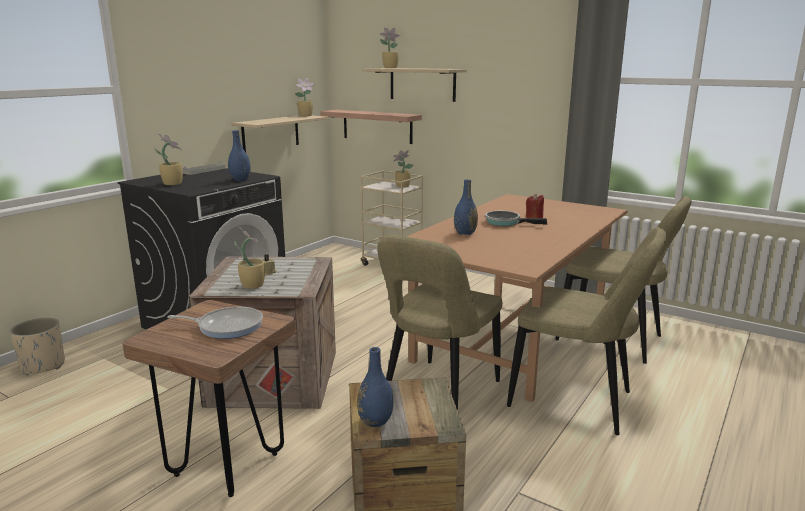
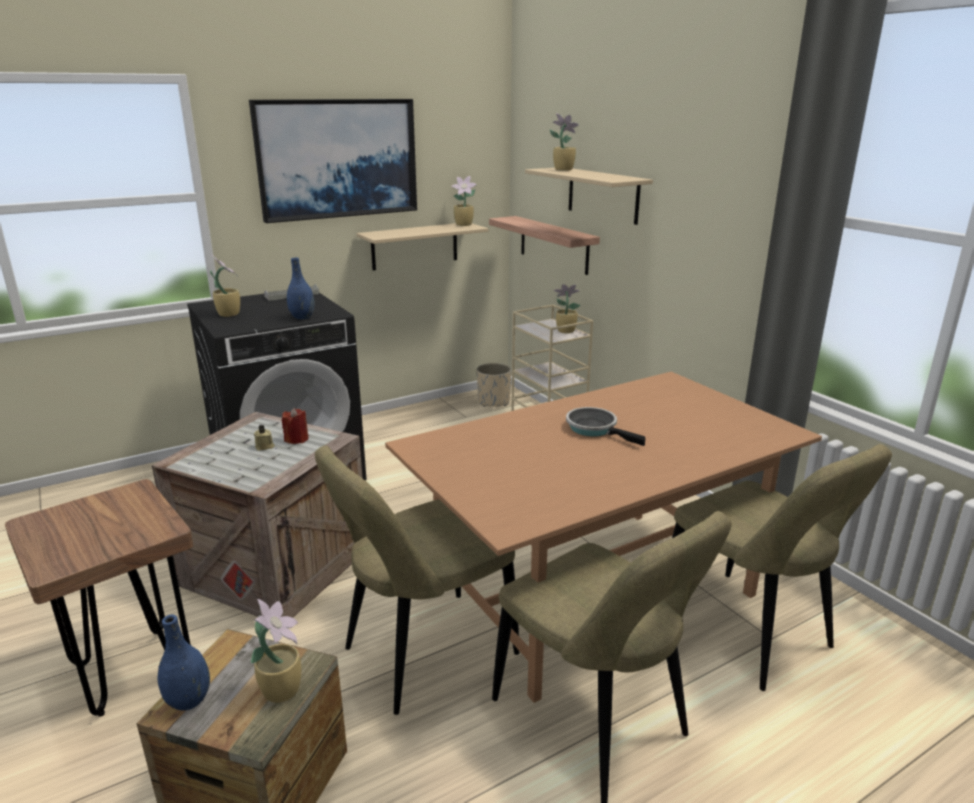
camera: 25 degrees right, 5 degrees up
(43, 366) = (96, 490): beige planter -> beige planter (493, 402)
(216, 61) = (337, 159): none -> picture
(227, 326) = (113, 526): frying pan -> none
(253, 285) = (227, 463): potted plant -> potted plant (282, 689)
(465, 233) = (514, 439): blue vase -> none
(534, 217) = (649, 426): red candle -> red candle (296, 439)

